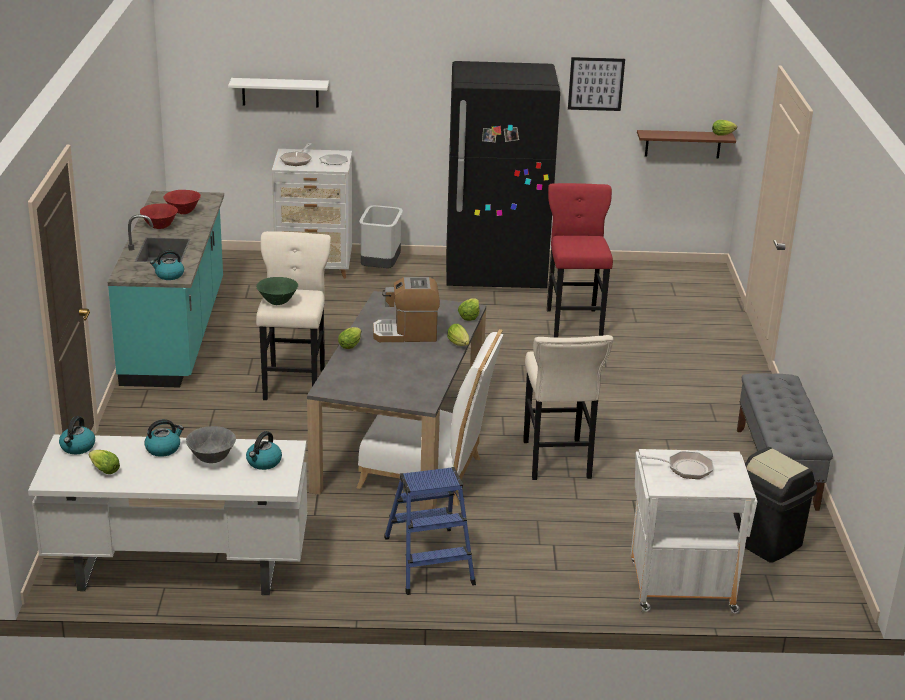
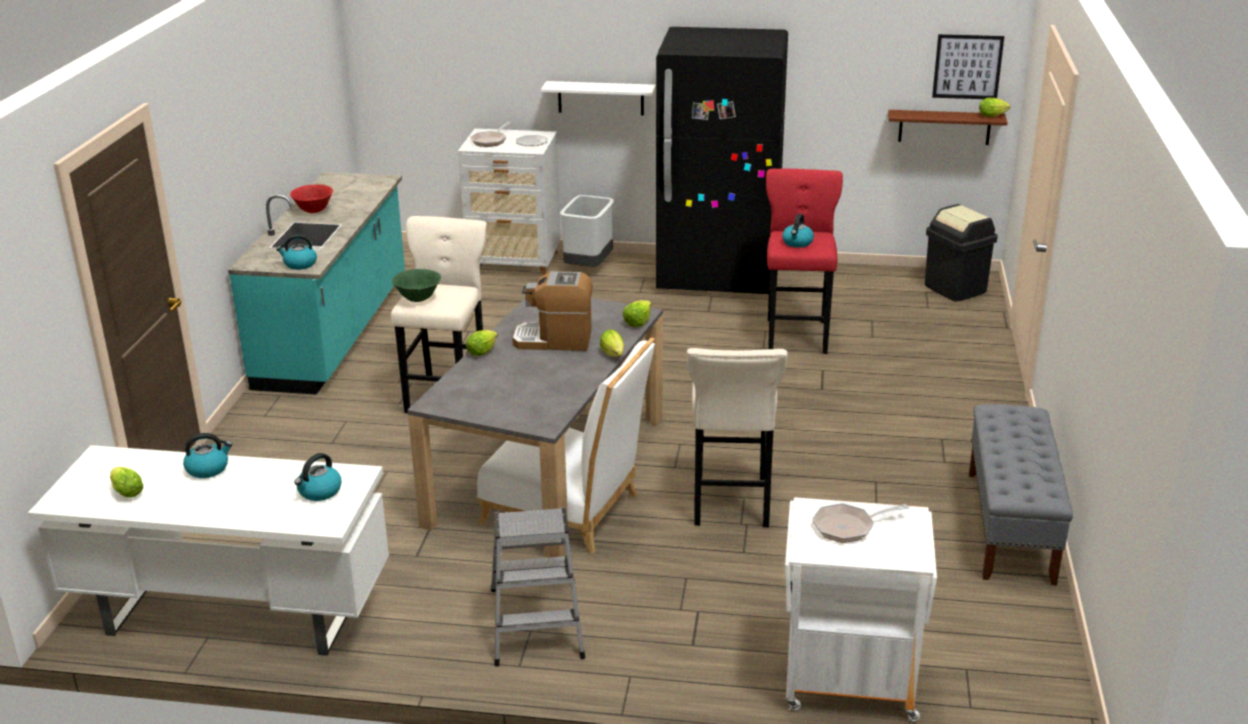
camera: 10 degrees right, 0 degrees up
(77, 447) = (110, 462): kettle -> kettle (797, 243)
(183, 212) = (347, 196): red bowl -> none
(212, 459) = (259, 485): grey bowl -> none
(280, 92) = (475, 64): white shelf -> white shelf (600, 98)
(428, 560) = (536, 622): blue step ladder -> grey step ladder
(596, 84) = (838, 54): picture -> picture (967, 66)
(685, 468) = (848, 527): frying pan -> frying pan turned 150 degrees clockwise
(766, 542) = (977, 624): black trash can -> black trash can (955, 289)

